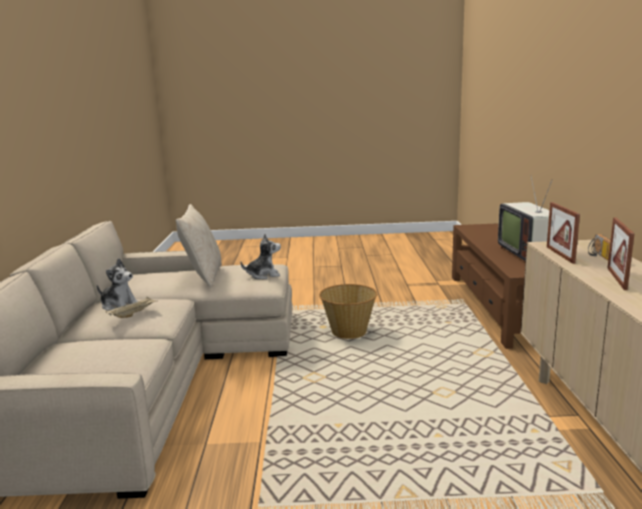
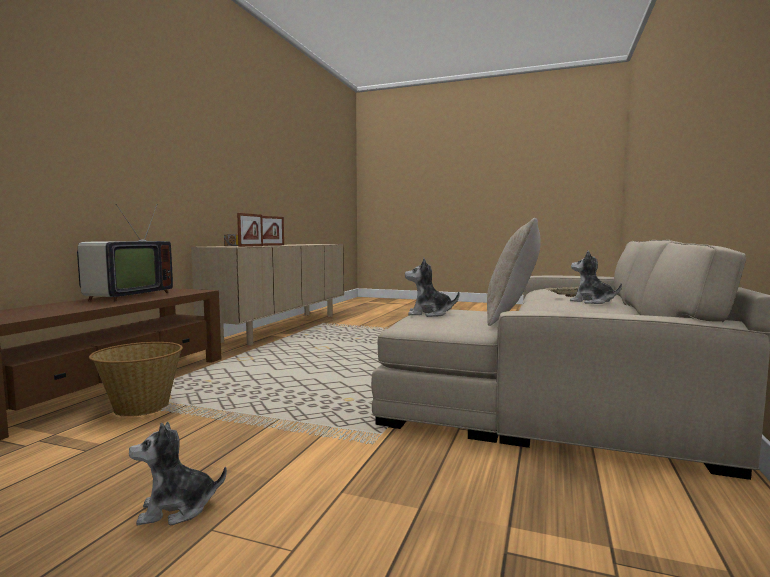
camera: 160 degrees left, 10 degrees down
(332, 279) = (177, 509): none -> plush toy
(349, 331) = (325, 391): basket -> basket (140, 407)

